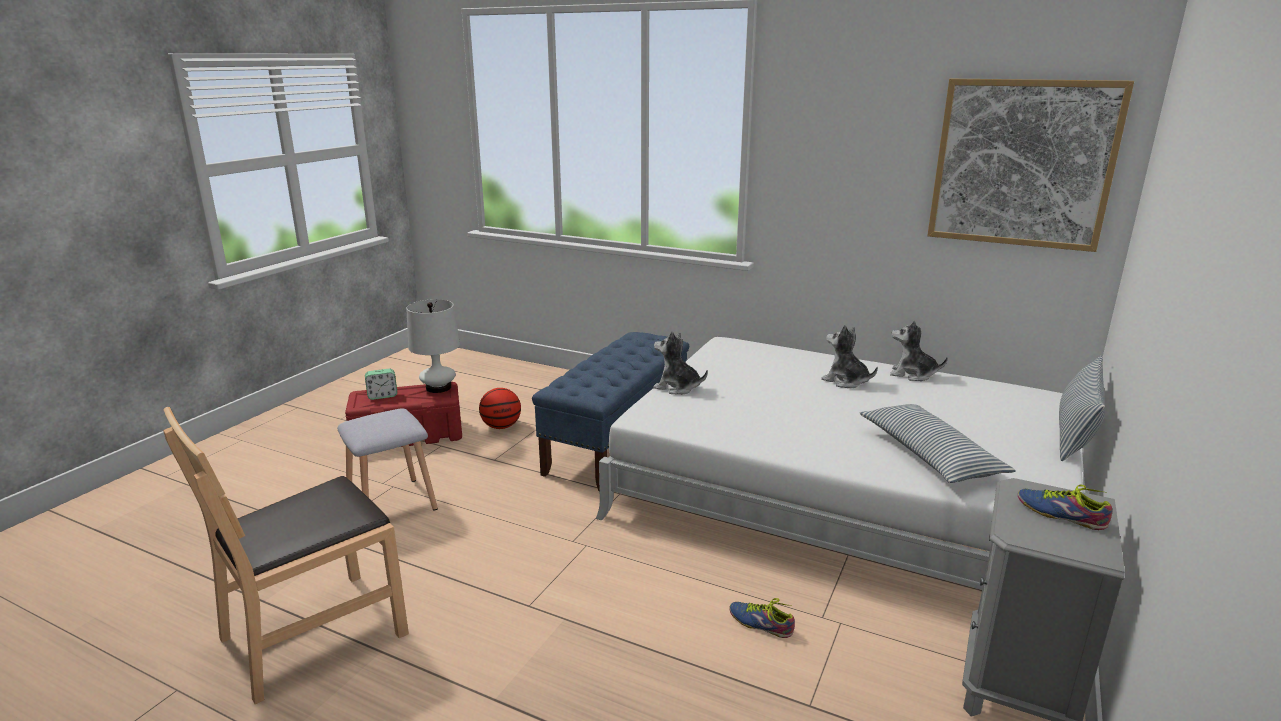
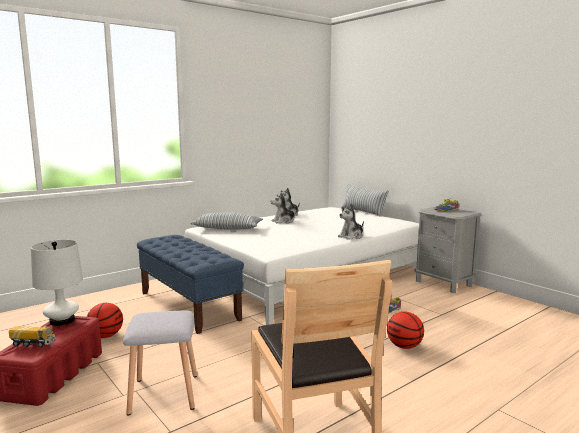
camera: 65 degrees left, 10 degrees down
(382, 396) = (33, 344): alarm clock -> toy truck
(615, 671) = (404, 346): none -> basketball
(677, 387) = (244, 243): plush toy -> plush toy (351, 236)
(929, 455) = (364, 225): pillow -> pillow (227, 229)
(1022, 164) = (297, 114): picture -> none

